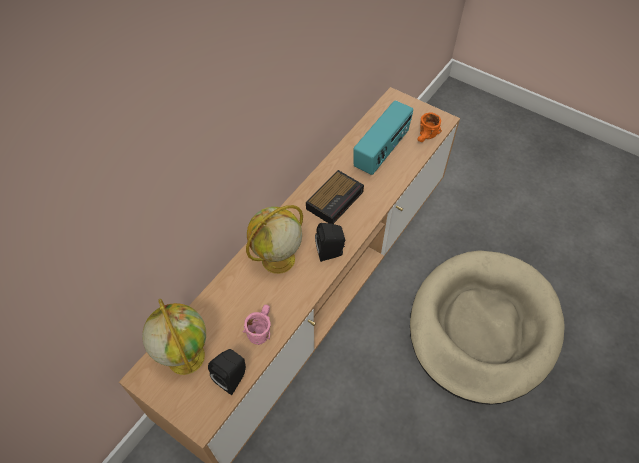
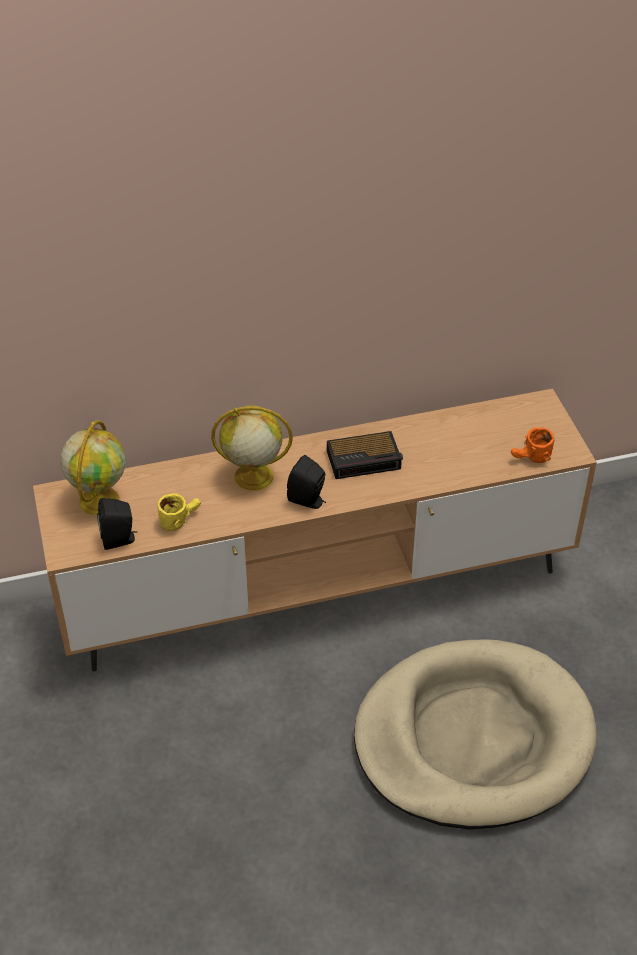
camera: 40 degrees right, 10 degrees down
(260, 328) = (180, 519): pink mug -> yellow mug
(381, 152) = (464, 445): radio -> none

